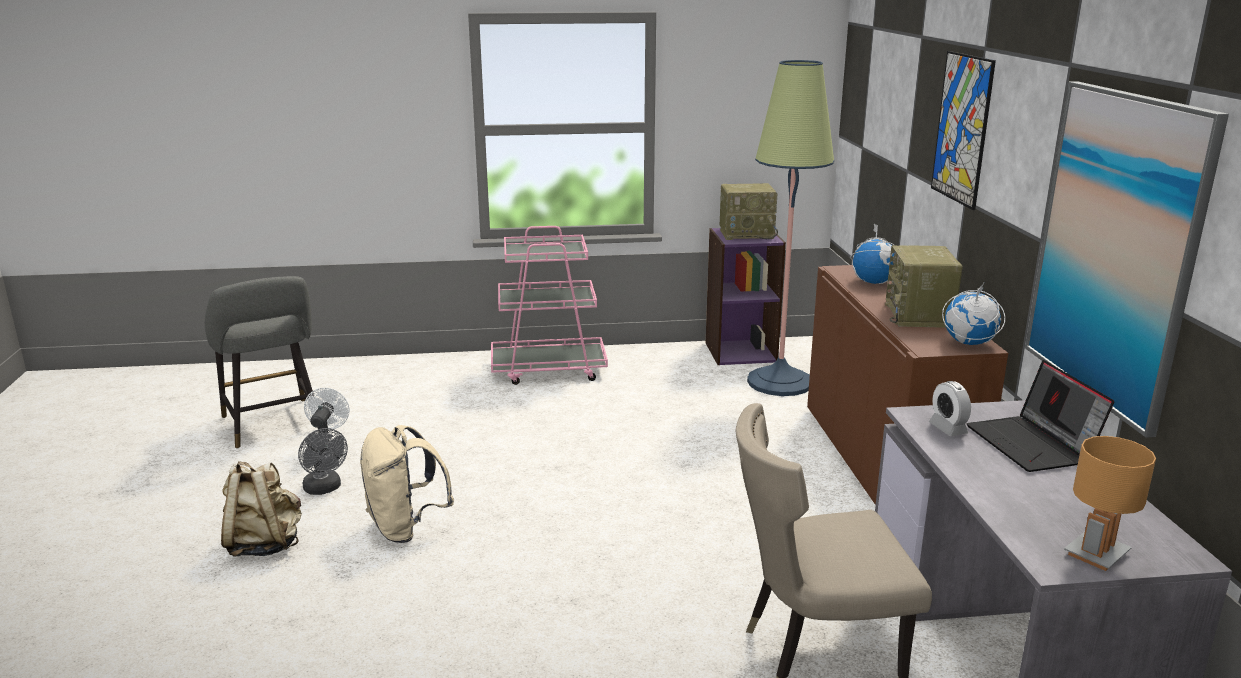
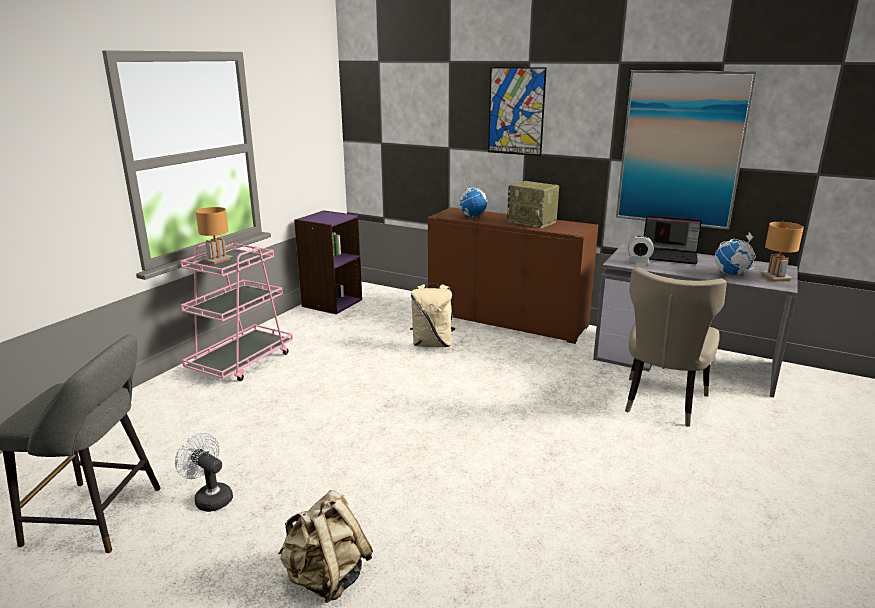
camera: 55 degrees left, 0 degrees up
(324, 489) = (273, 517): grey fan -> none
(406, 528) = (390, 492): beige backpack -> beige backpack (432, 344)
(540, 247) = (217, 260): none -> brown table lamp
(747, 234) = (325, 216): radio -> none
(779, 382) = (386, 308): floor lamp -> none
(968, 343) = (579, 226): globe -> globe (731, 274)

